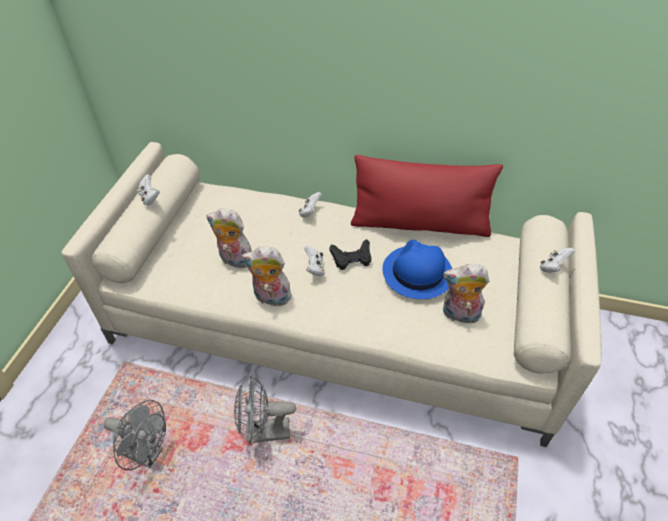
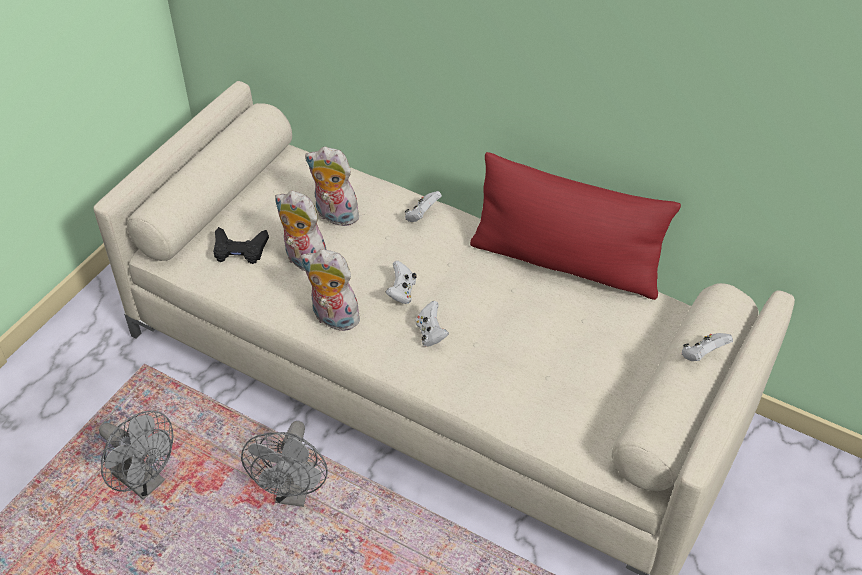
camera: 15 degrees right, 0 degrees up
(149, 197) = (215, 158): white game controller -> white game controller (431, 333)
(264, 432) = (294, 492): grey fan -> grey fan turned 90 degrees counterclockwise
(352, 258) = (455, 289): black game controller -> black game controller (239, 250)
(417, 273) = (533, 327): blue hat -> none
(459, 315) = (568, 394): plush toy -> plush toy (334, 216)

